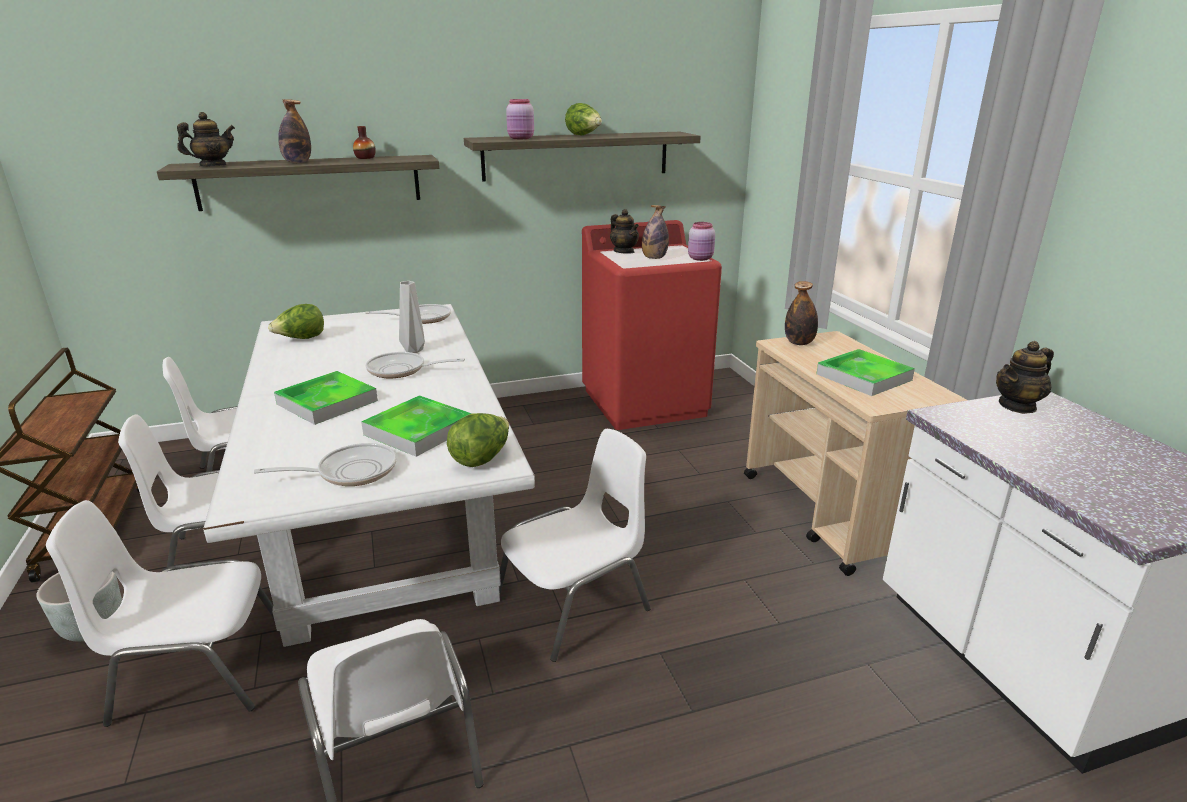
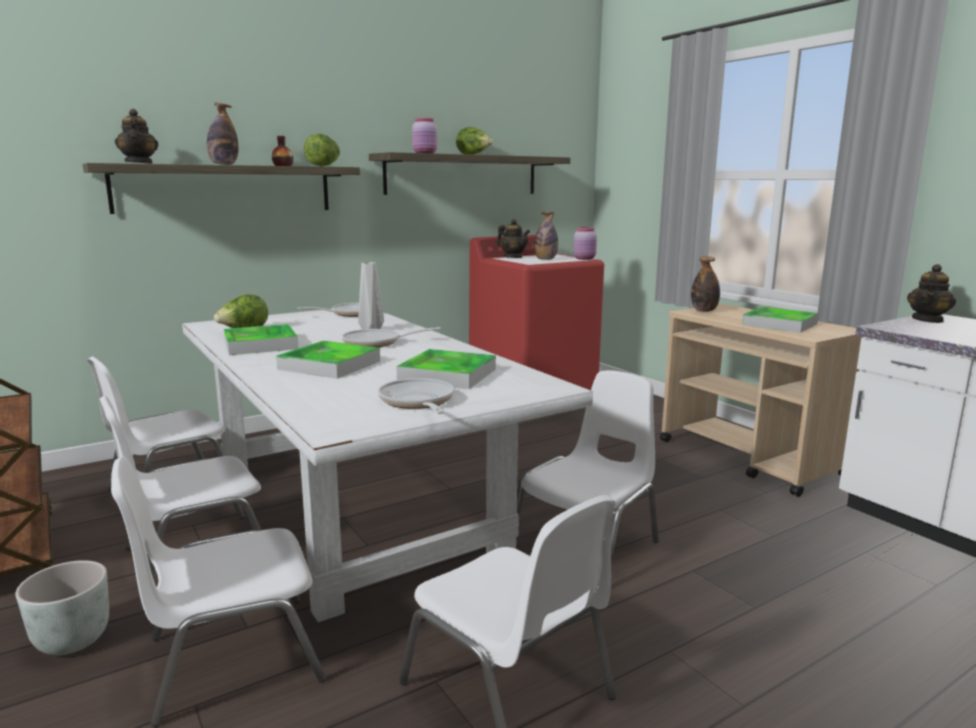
camera: 15 degrees left, 10 degrees down
(212, 166) = (139, 163): teapot -> teapot turned 120 degrees clockwise
(296, 363) = (260, 345): none -> tray
(350, 472) = (417, 402): frying pan -> frying pan turned 75 degrees counterclockwise
(481, 458) = (532, 385): lettuce -> lettuce (324, 166)

